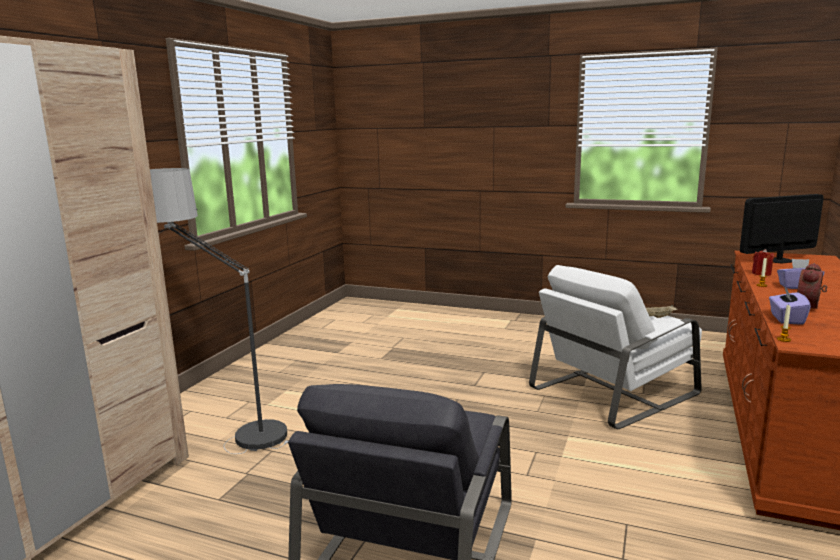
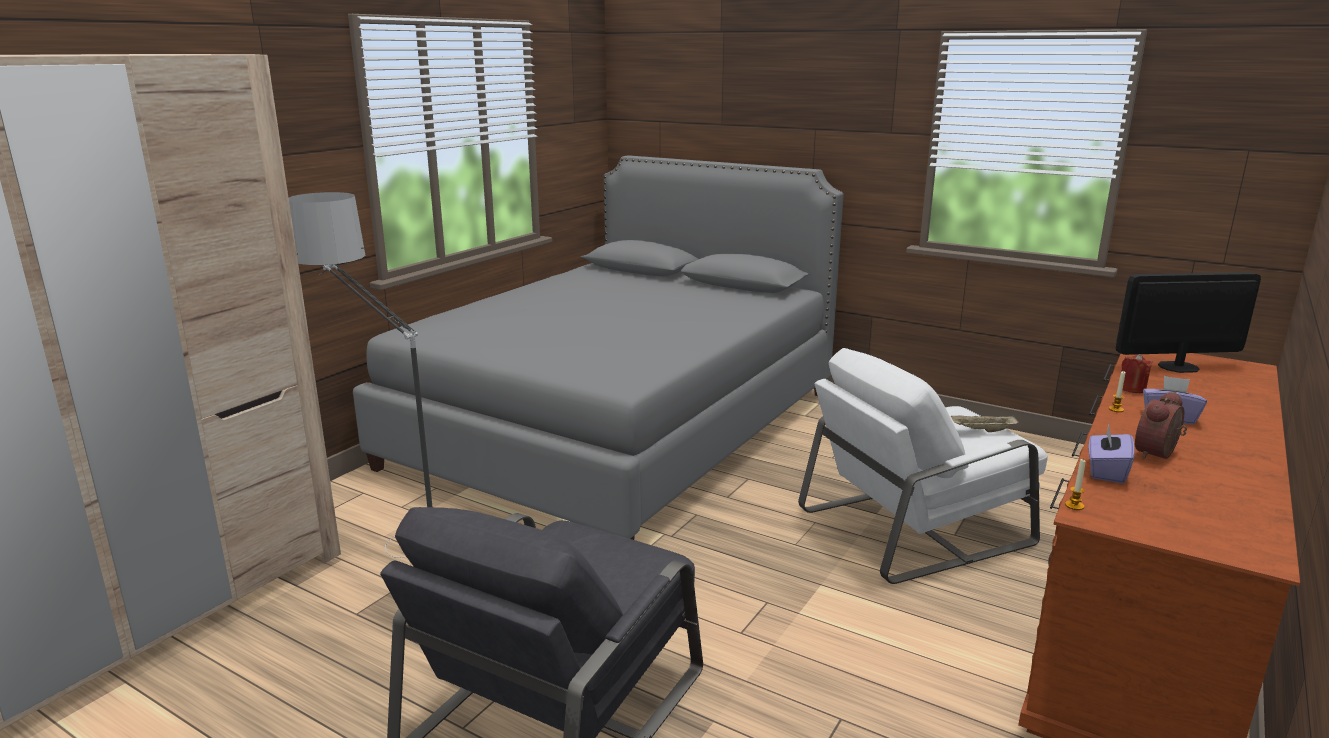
camera: 10 degrees right, 5 degrees up
(375, 348) = (619, 428): none -> grey bed

